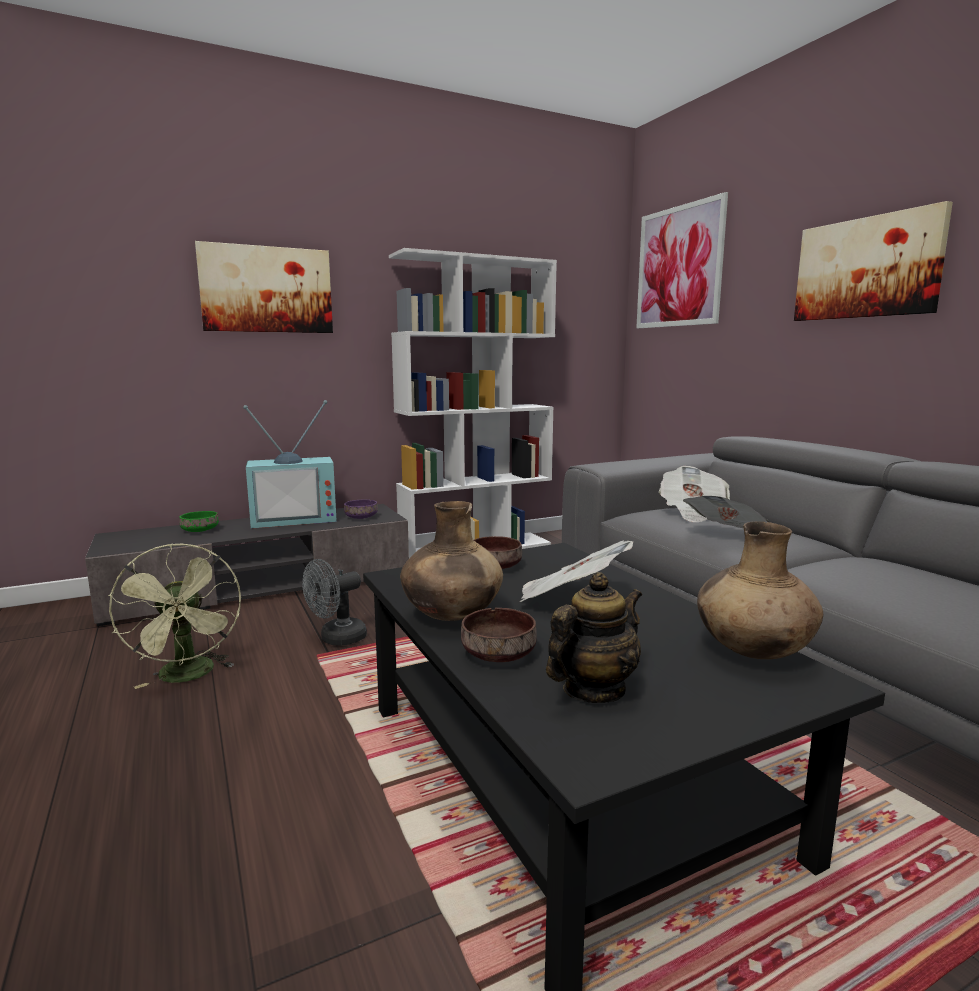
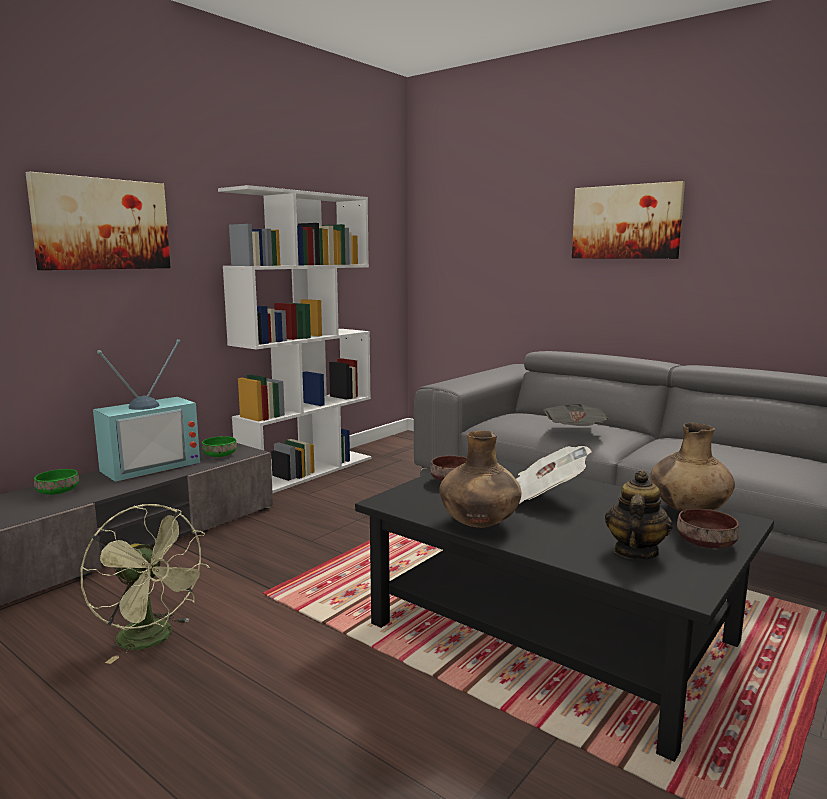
camera: 25 degrees left, 0 degrees up
(336, 639) = (265, 575): grey fan -> none
(360, 517) = (219, 455): purple bowl -> green bowl
(498, 655) = (549, 543): brown bowl -> brown bowl (706, 543)
(679, 267) = (461, 205): picture -> none
(693, 513) = (531, 418): newspaper -> none

